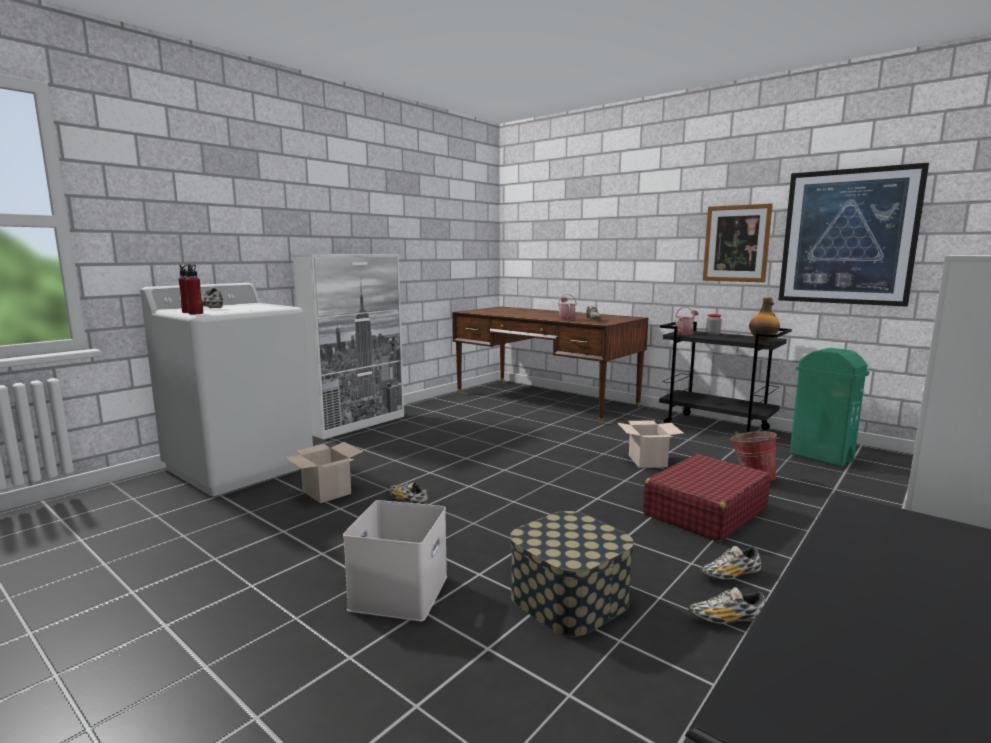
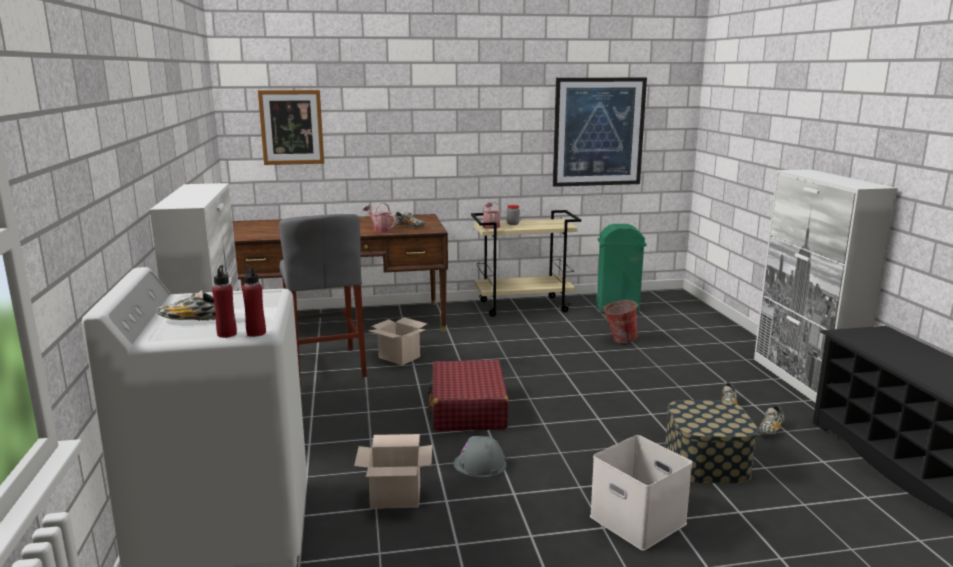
camera: 50 degrees left, 5 degrees up
(408, 501) = (480, 464): shoe -> grey hard hat
(473, 417) = (326, 366): none -> grey stool
(648, 461) = (545, 352): cardboard box -> cardboard box (400, 357)
(704, 511) = (645, 374): red suitcase -> red suitcase (468, 409)
(717, 427) = (523, 306): black cart -> beige cart
(736, 243) = (514, 138): picture -> picture (291, 127)
(763, 341) = (562, 225): bottle -> none

